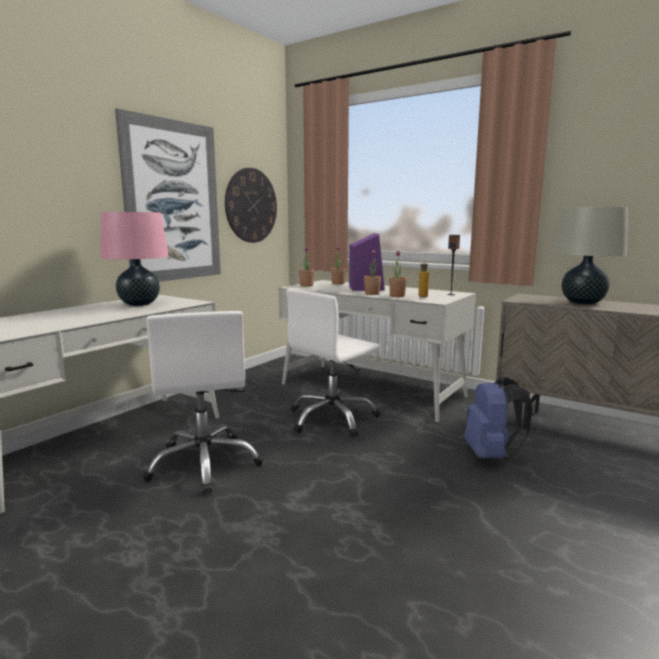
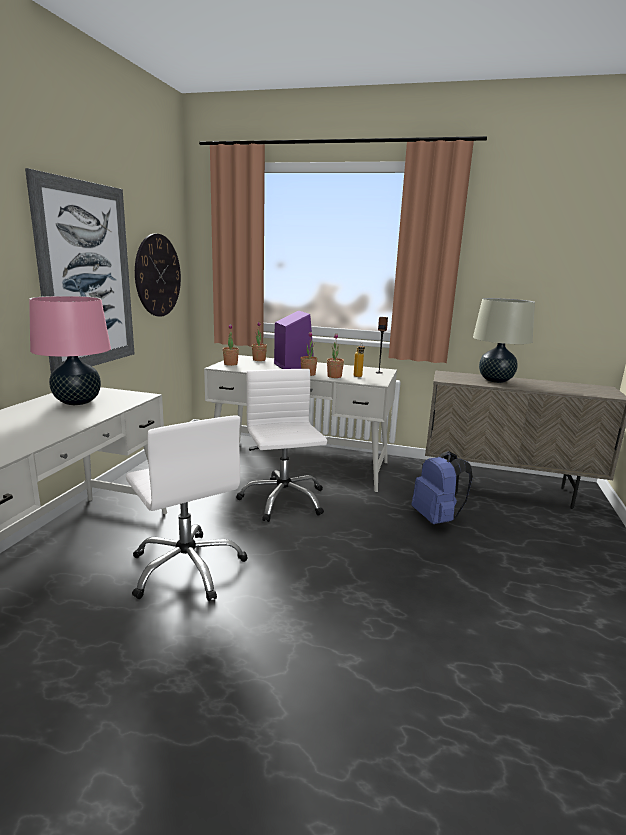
camera: 20 degrees left, 5 degrees up
(332, 419) = (283, 500): white office chair -> white office chair turned 135 degrees clockwise

